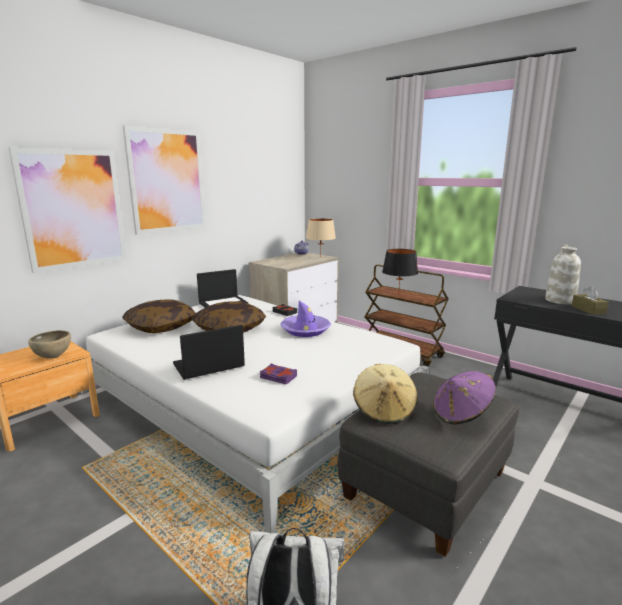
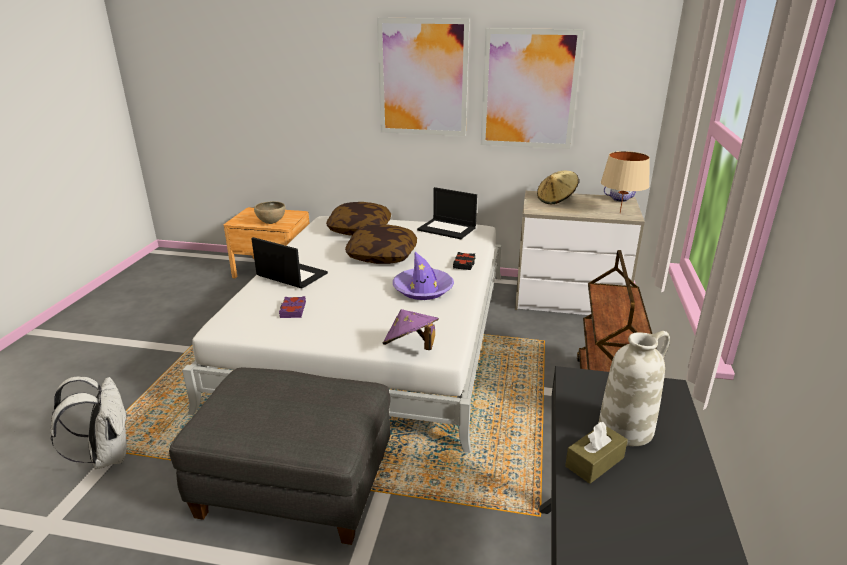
camera: 60 degrees right, 10 degrees up
(73, 209) = (326, 100): picture -> picture (529, 89)
(384, 410) = (257, 378): beige hat -> beige hat (556, 200)
(398, 294) = (610, 307): black table lamp -> none
(461, 414) = (271, 426): purple hat -> purple hat (411, 347)

